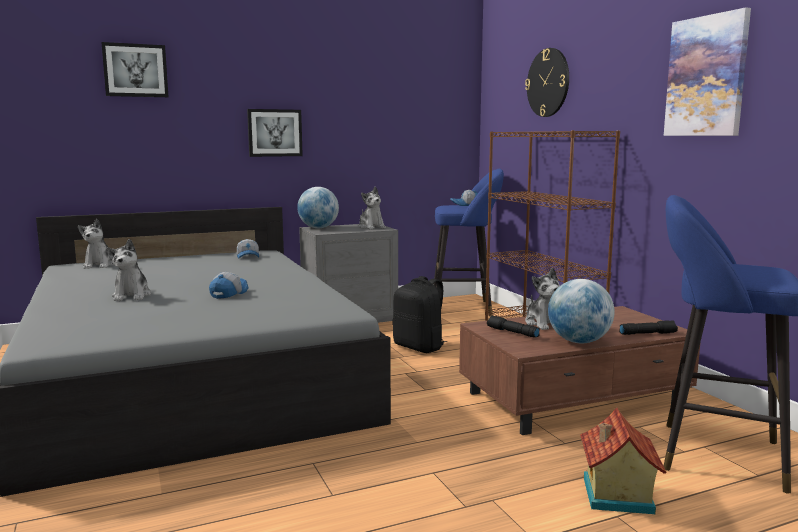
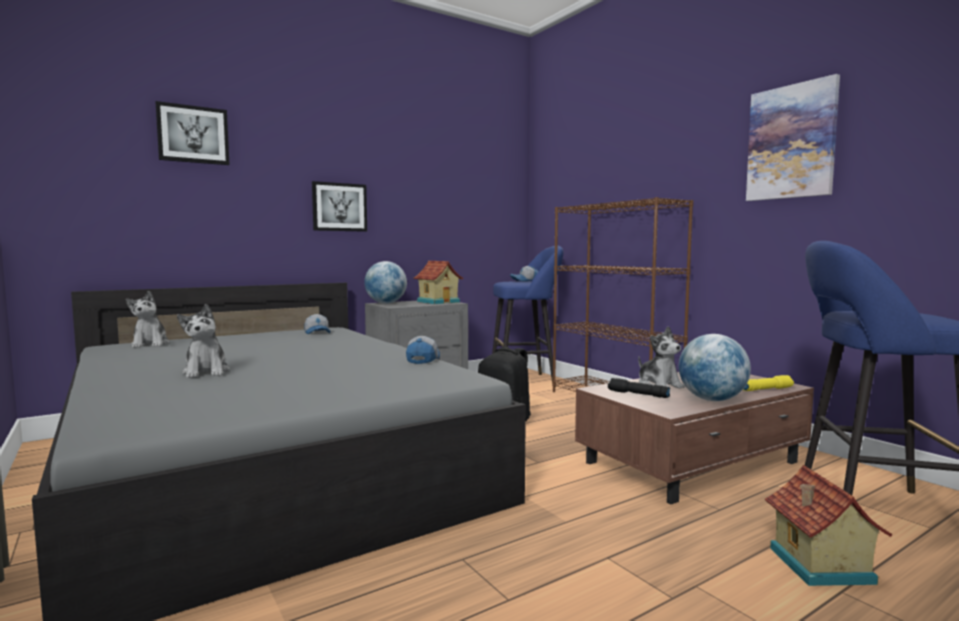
camera: 10 degrees left, 5 degrees down
(228, 293) = (323, 365): cap -> cap (422, 359)
(371, 227) = (439, 302): plush toy -> toy house
(548, 82) = (607, 162): wall clock -> none
(647, 333) = (766, 389): black flashlight -> yellow flashlight

